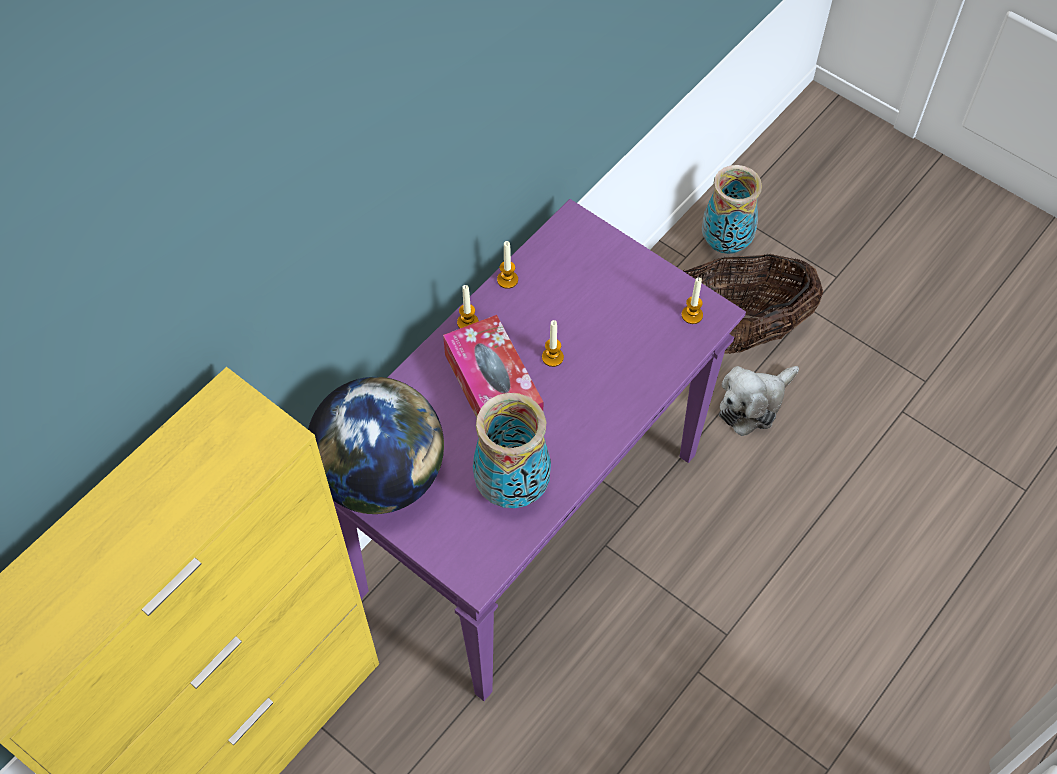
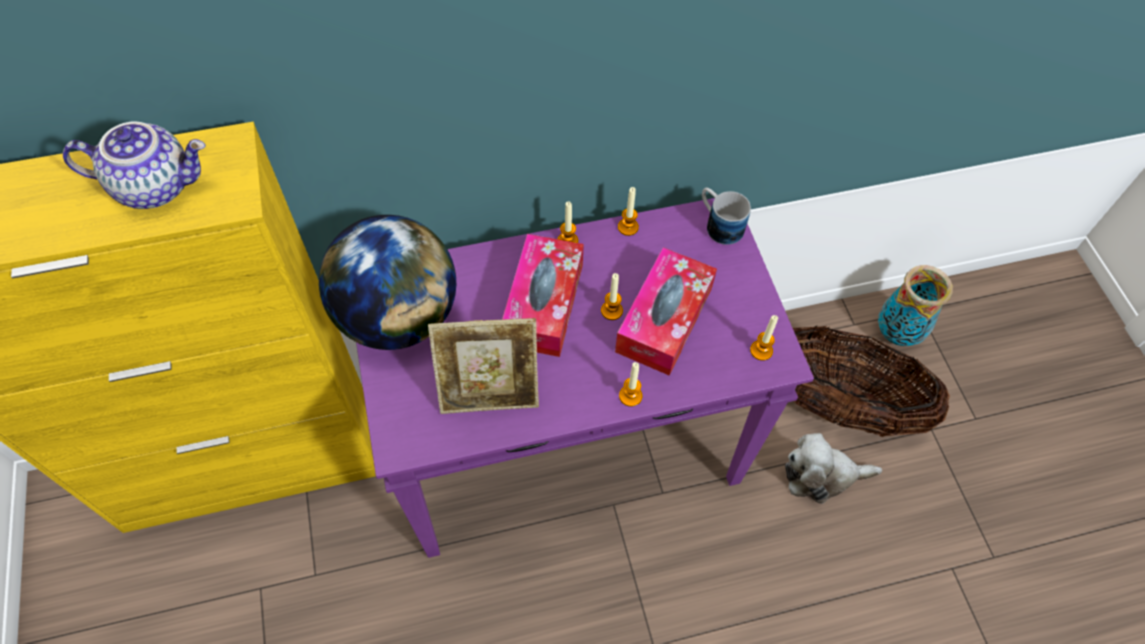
camera: 35 degrees right, 0 degrees up
(200, 466) = (156, 185): none -> teapot
(512, 486) = (489, 393): vase -> picture frame
(578, 232) = (718, 224): none -> mug
(599, 338) = (664, 320): none -> tissue box
(623, 415) = (630, 396): none -> candle

